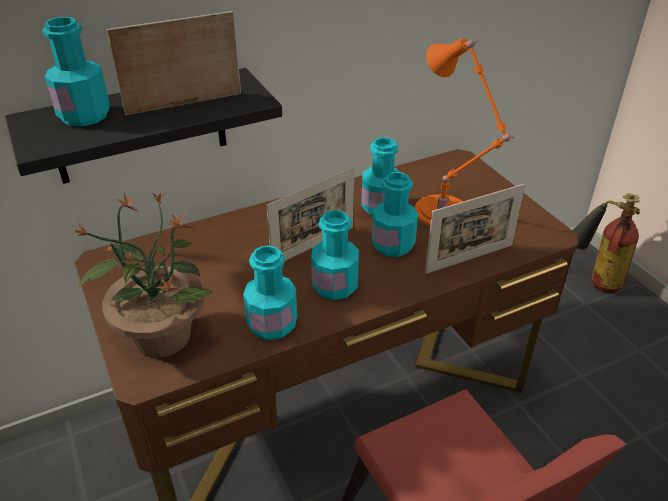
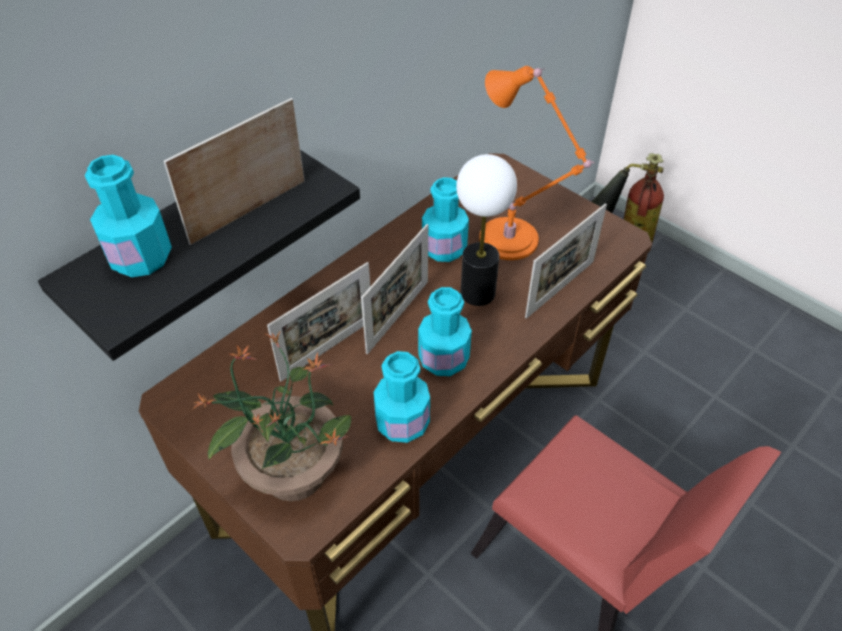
camera: 20 degrees left, 10 degrees up
(242, 256) = (327, 349): none -> picture frame
(393, 245) = (478, 293): turquoise bottle -> table lamp

